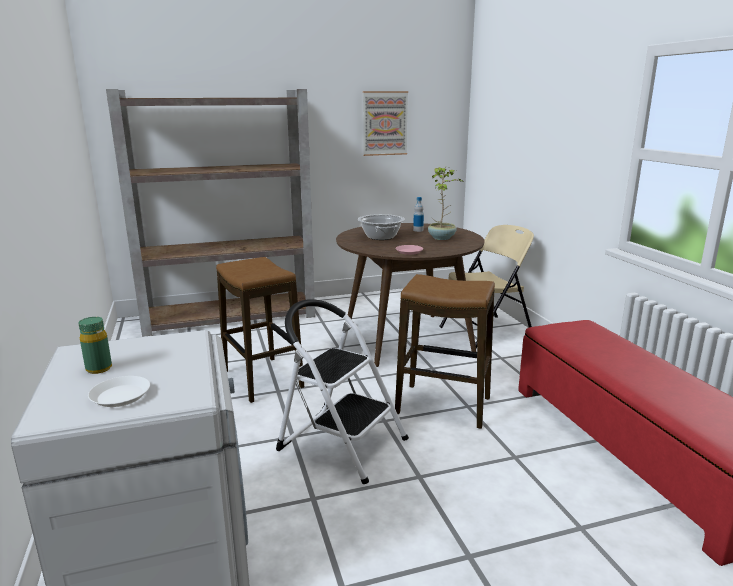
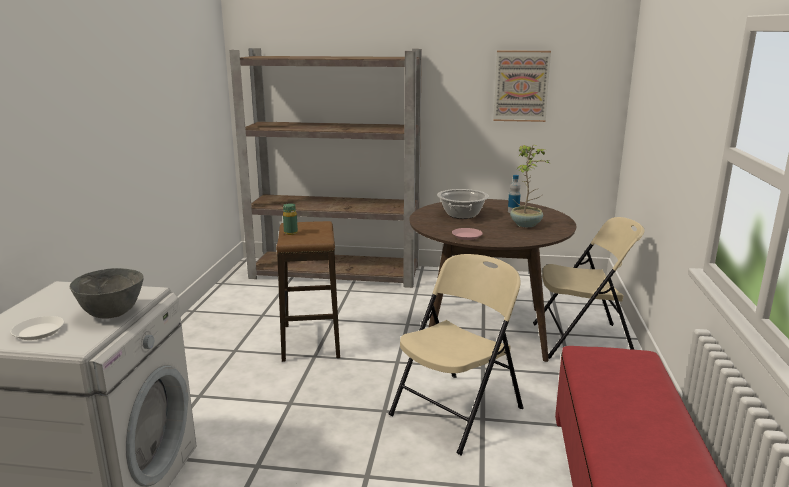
camera: 25 degrees right, 0 degrees up
(99, 369) = (55, 306): green bottle -> green bottle (290, 233)
(183, 363) = (111, 314): none -> grey bowl
(339, 443) = (323, 421): step ladder -> none
(443, 406) = (457, 411): stool -> beige chair

